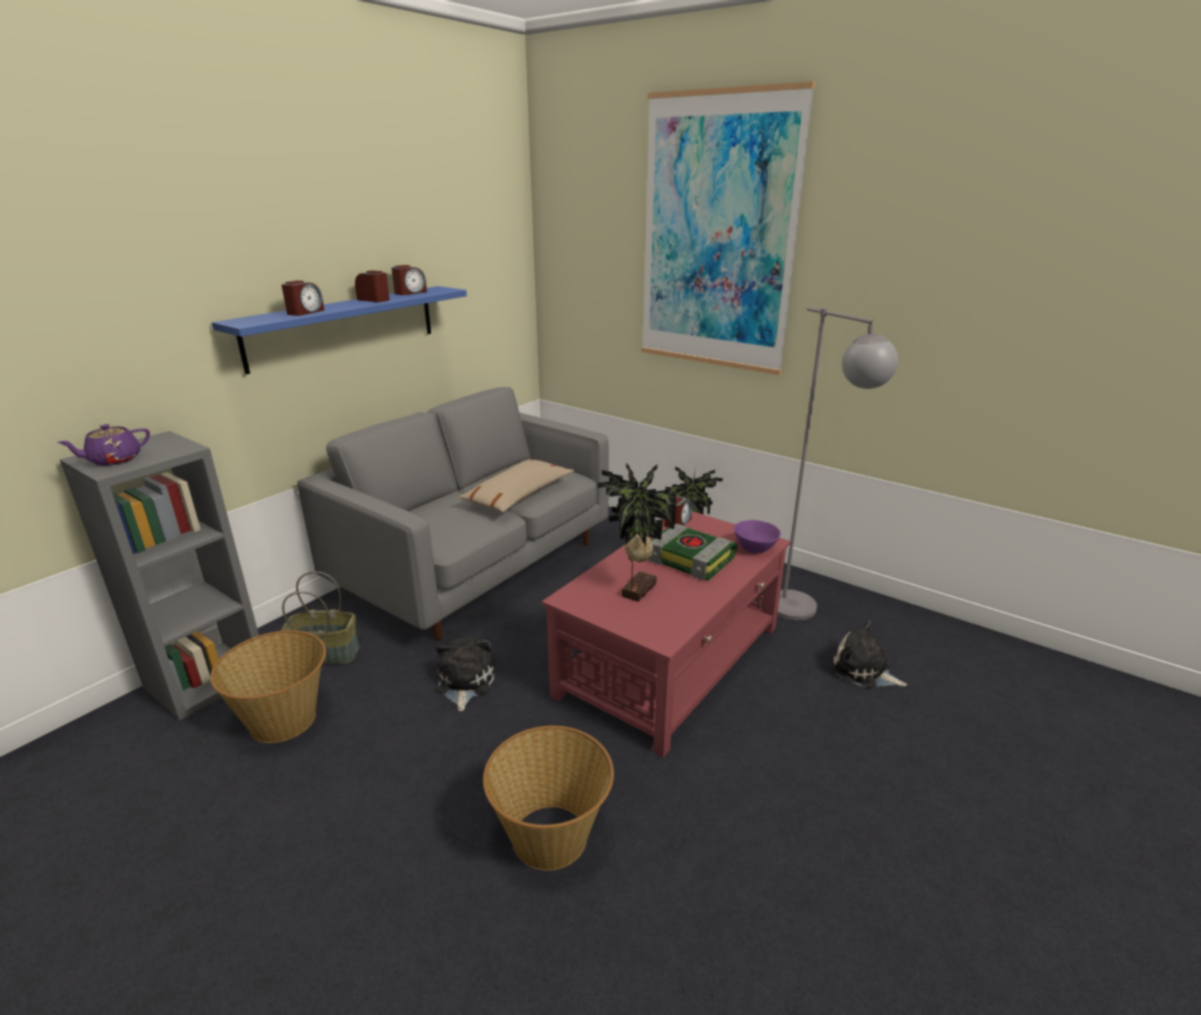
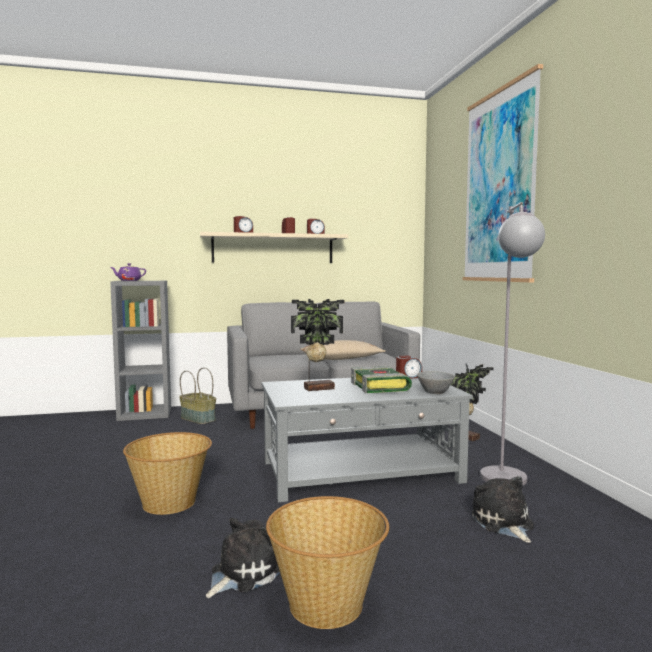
camera: 40 degrees right, 20 degrees down
(284, 719) = (147, 431): basket -> basket (327, 604)
(343, 326) = (273, 248): blue shelf -> beige shelf
(465, 682) = (235, 444): plush toy -> plush toy (242, 573)
(671, 660) = (361, 471): red coffee table -> grey coffee table
(755, 549) = (434, 392): purple bowl -> grey bowl

